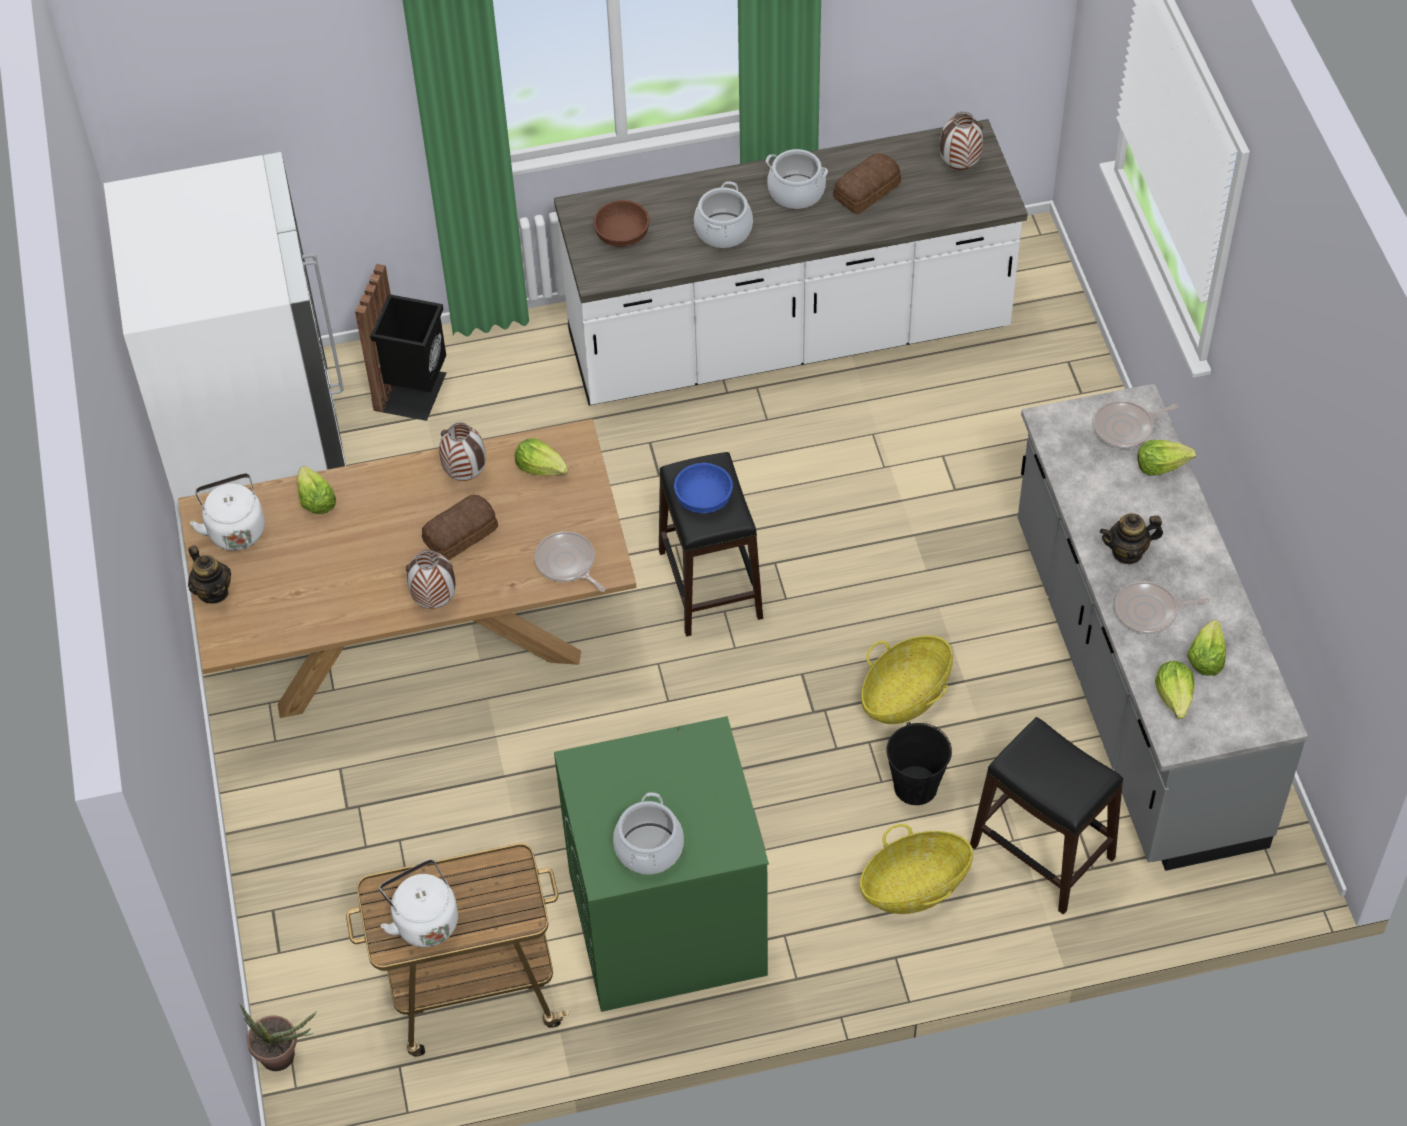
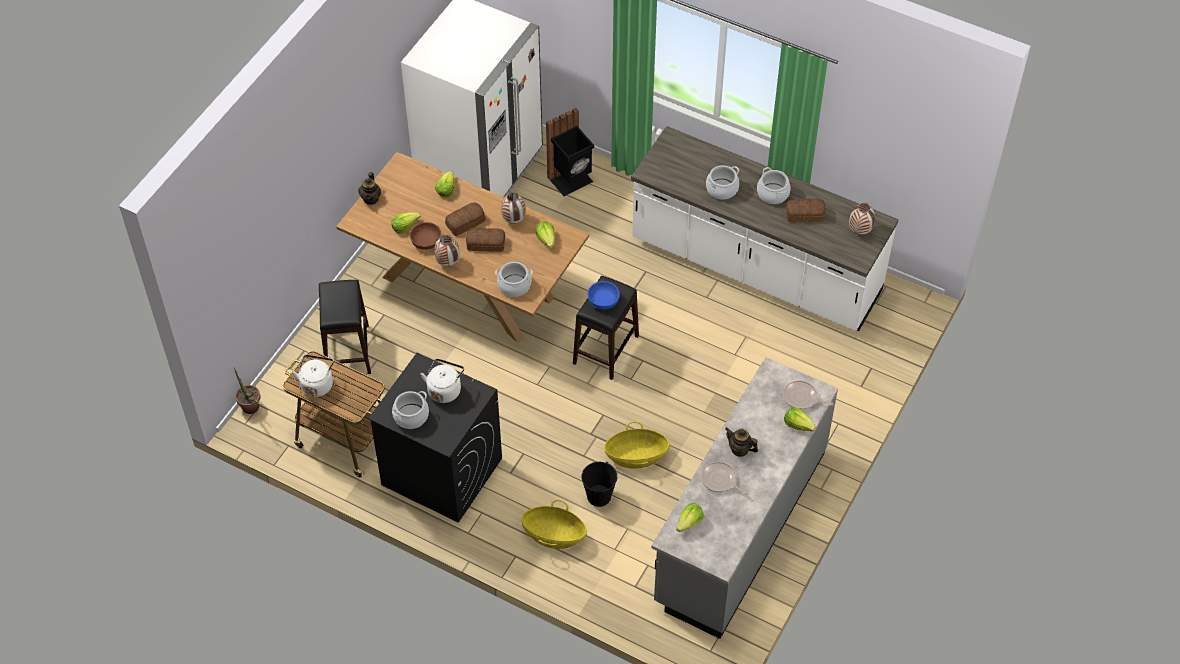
camera: 40 degrees right, 0 degrees up
(235, 529) = (404, 179): white kettle -> white kettle (445, 389)
(399, 526) = (466, 223): none -> bread
(567, 563) = (514, 286): frying pan -> cooking pot
(621, 234) = (677, 161): brown bowl -> brown bowl (426, 241)
(665, 924) = (441, 471): green washing machine -> black washing machine
(1042, 853) = (621, 563): black stool -> black stool (347, 351)
(1206, 657) = (722, 517): lettuce -> lettuce (405, 226)

